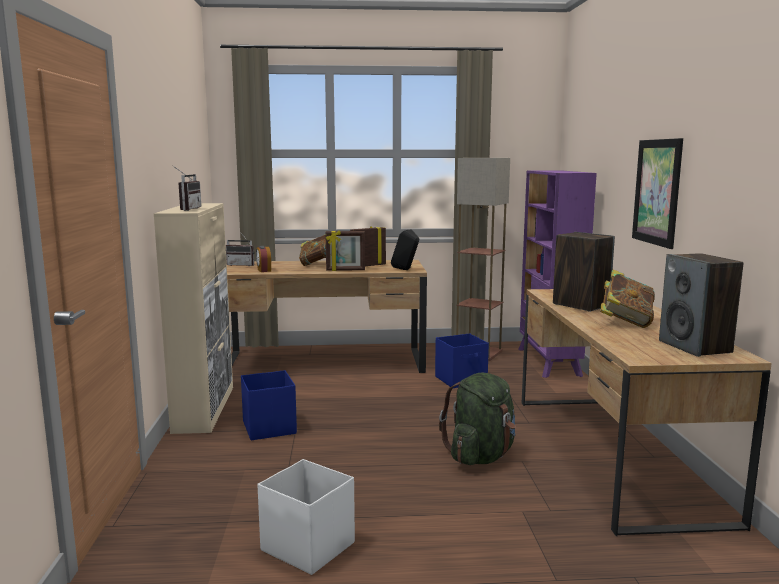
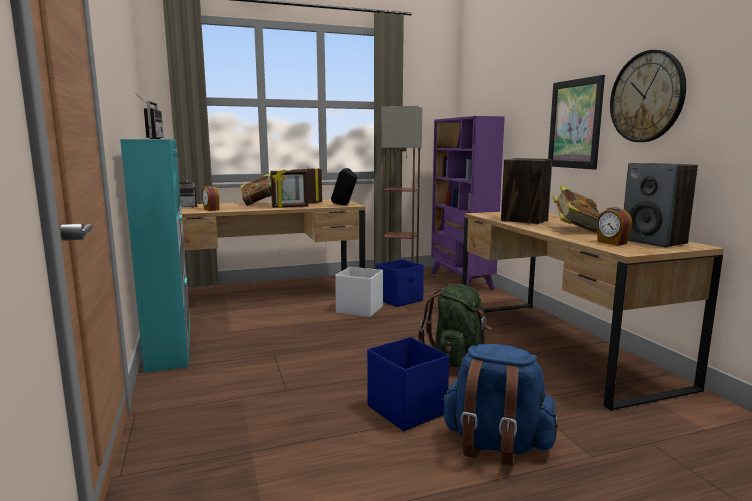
camera: 15 degrees left, 0 degrees up
(204, 408) = (170, 345): beige cabinet -> turquoise cabinet
(269, 427) = (247, 355): blue storage box -> blue storage box (406, 409)
(307, 546) = (348, 462): white storage box -> white storage box (359, 309)
(460, 552) = (495, 445): none -> blue backpack
(640, 345) = (611, 243): none -> alarm clock
(717, 171) = (647, 97): none -> wall clock

